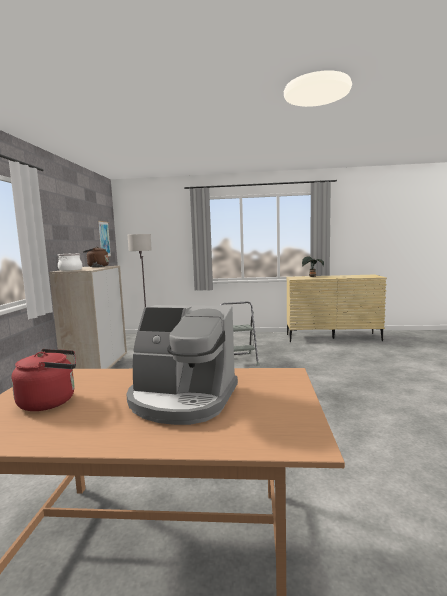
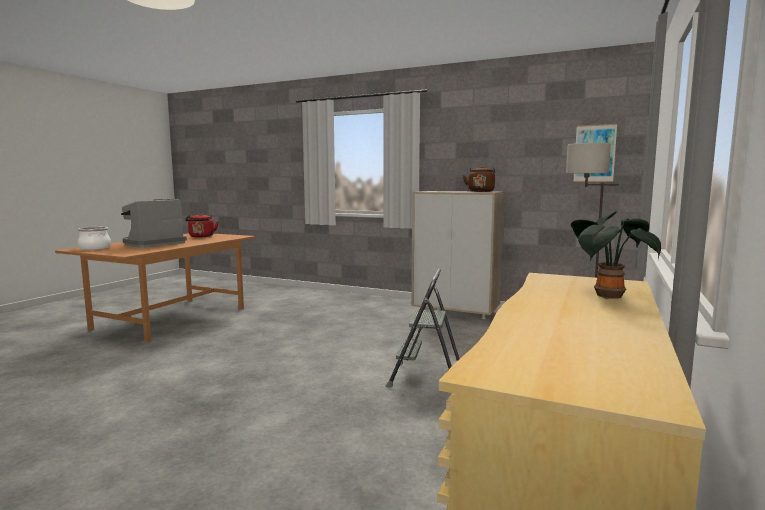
camera: 110 degrees right, 0 degrees up
(70, 270) = (438, 191): cooking pot -> cooking pot (94, 248)

